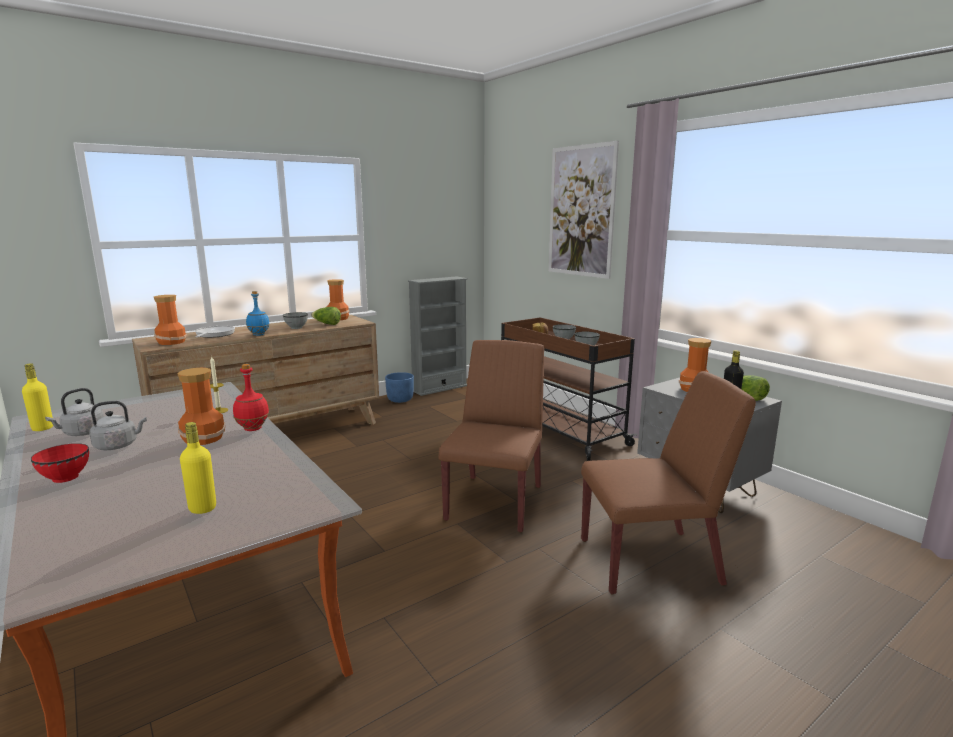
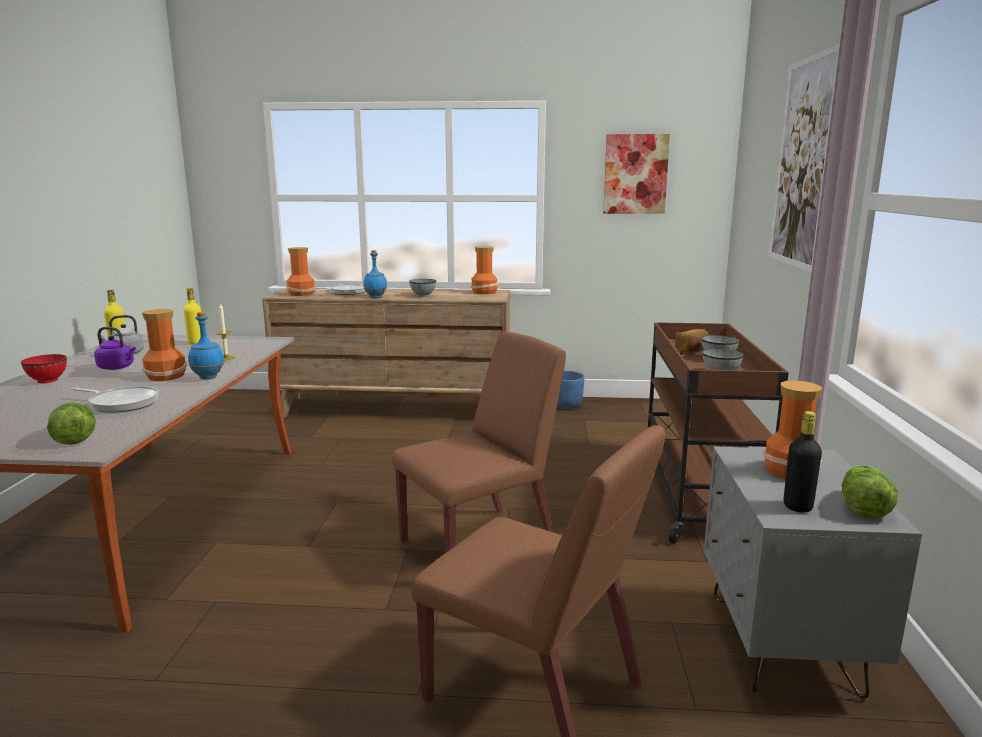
camera: 40 degrees right, 0 degrees up
(118, 445) = (117, 367): grey kettle -> purple kettle
(202, 508) = (42, 424): yellow bottle -> yellow bottle (196, 343)
(231, 469) = (121, 403): none -> frying pan
(253, 428) = (209, 377): red bottle -> blue bottle
(326, 324) = (458, 296): lettuce -> lettuce (74, 437)
(425, 217) = (635, 174): none -> picture
(439, 388) = (631, 403): grey bookcase -> none

